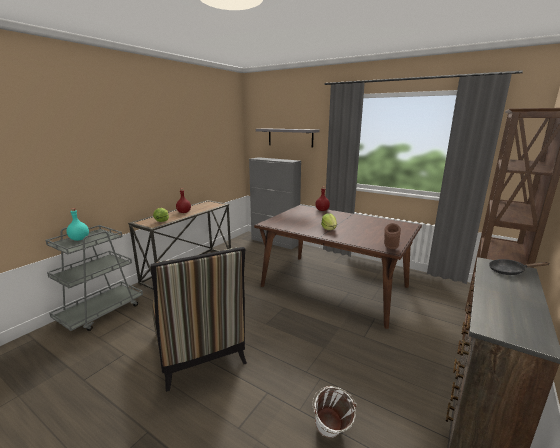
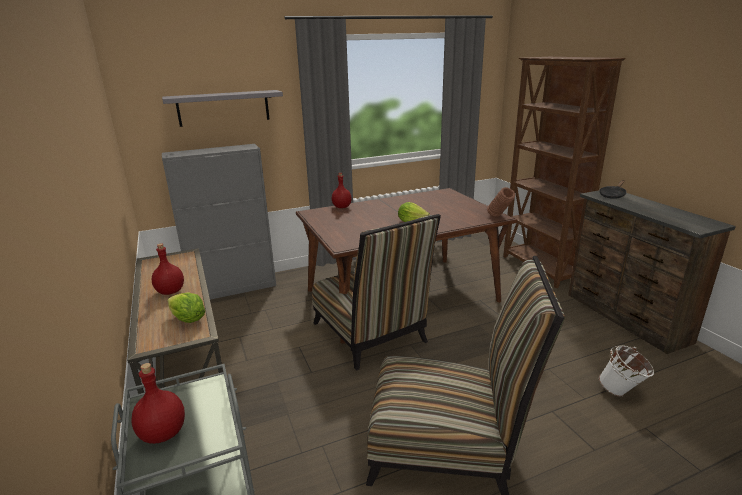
camera: 55 degrees left, 5 degrees up
(79, 239) = (164, 433): turquoise bottle -> red bottle
(278, 292) = (372, 336): none -> chair

